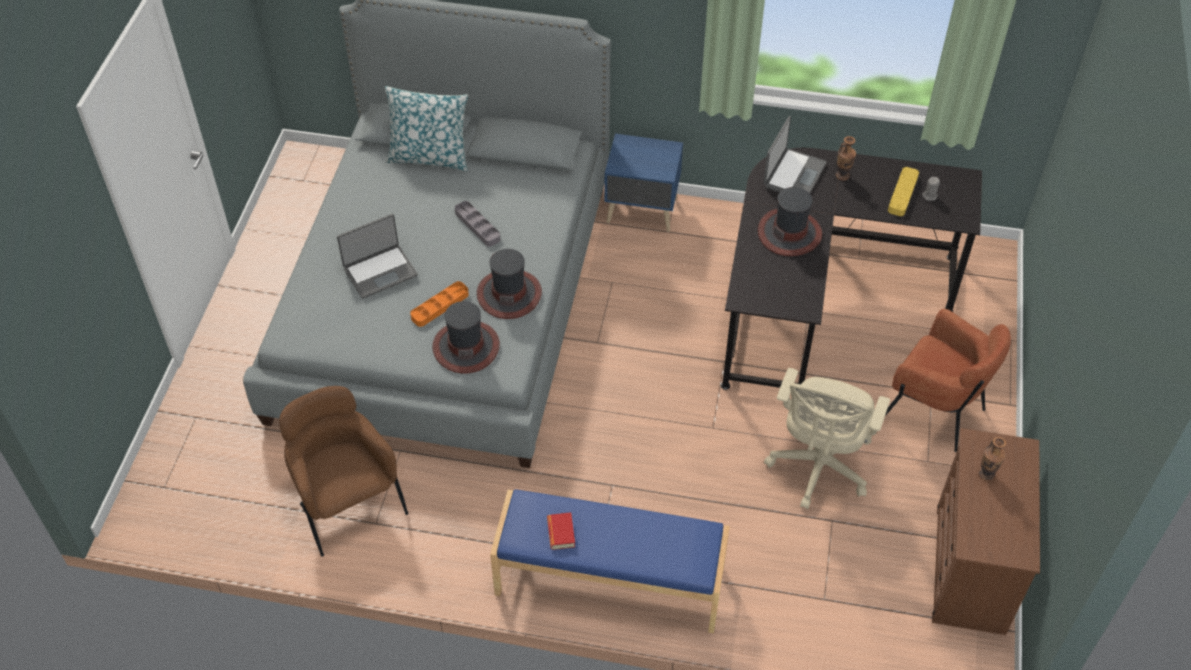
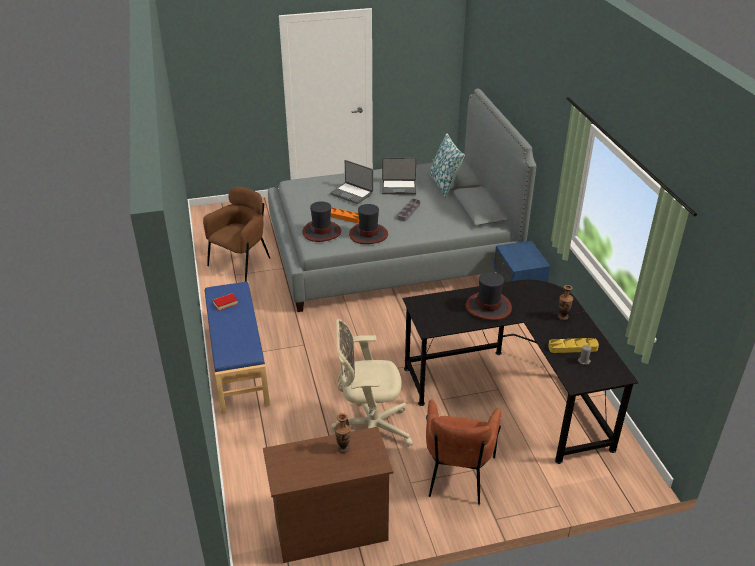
camera: 65 degrees right, 15 degrees down
(793, 174) = (542, 296): laptop -> laptop (399, 187)

